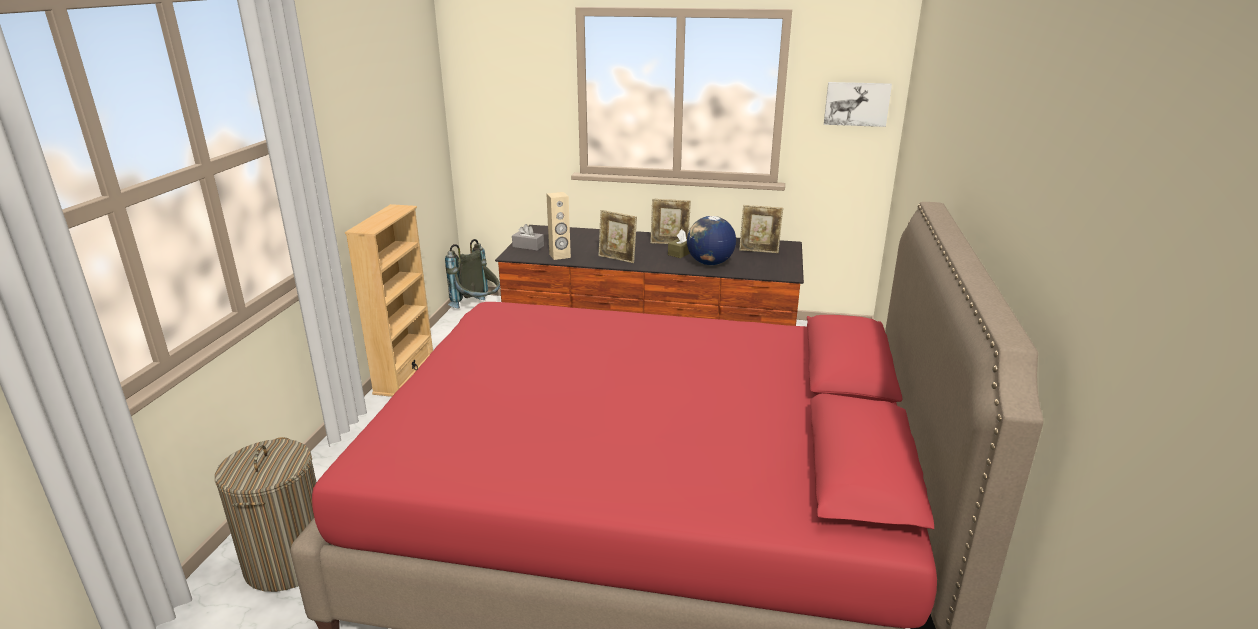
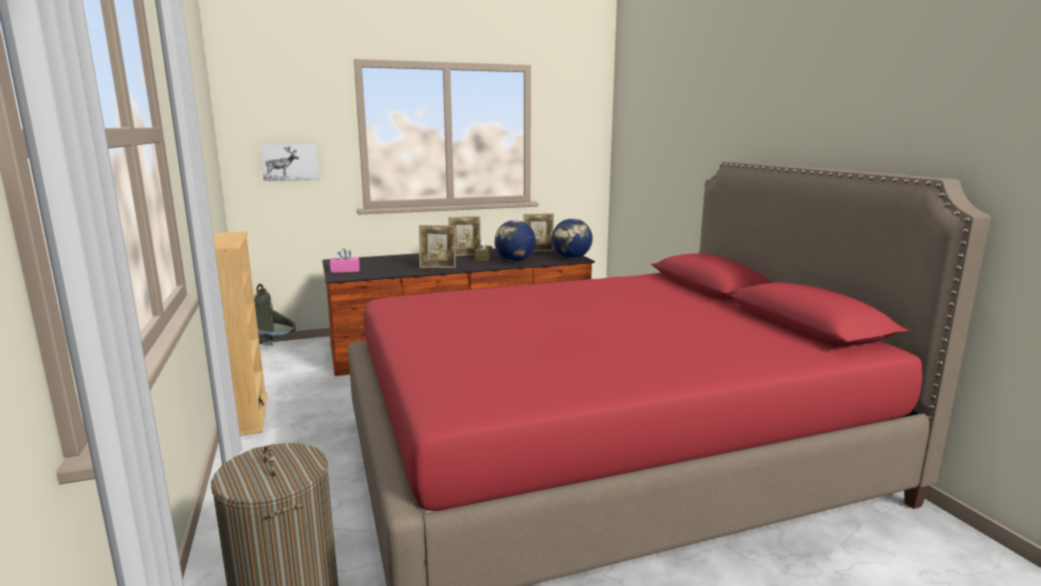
camera: 30 degrees left, 10 degrees down
(528, 246) = (345, 270): grey tissue box -> pink tissue box
(560, 256) = (385, 272): beige speaker -> none
(780, 271) = (571, 258): none -> globe
(856, 103) = (580, 136): picture -> picture (290, 162)

